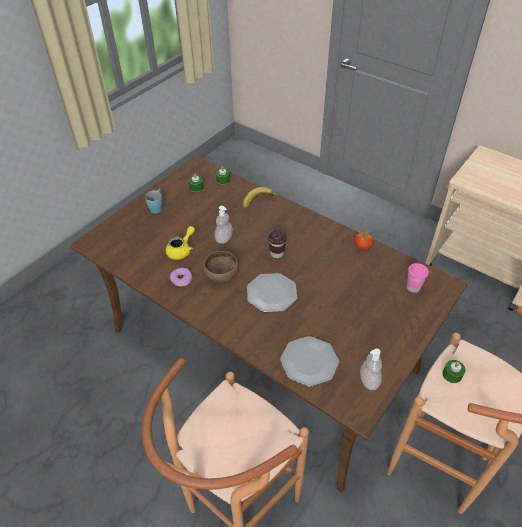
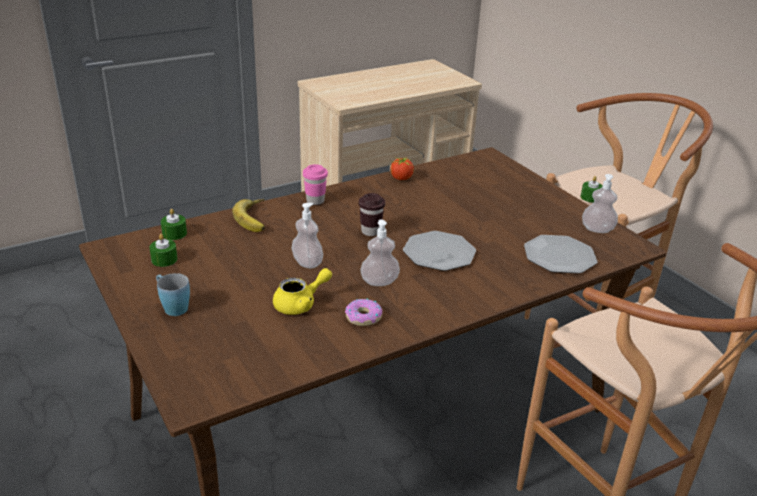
camera: 70 degrees left, 15 degrees down
(181, 250) = (300, 304): yellow teapot -> yellow teapot turned 90 degrees clockwise
(221, 275) = (379, 281): brown bowl -> soap dispenser
(413, 287) = (482, 171): pink cup -> pink cup (315, 201)

